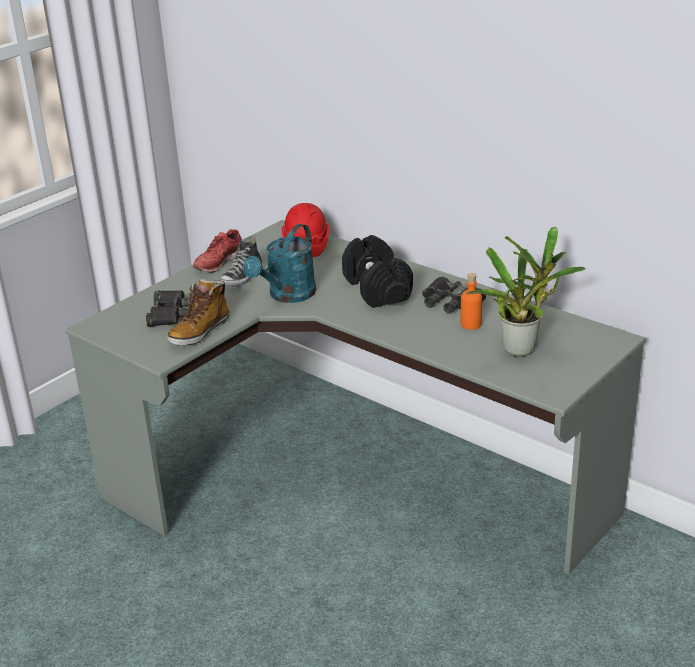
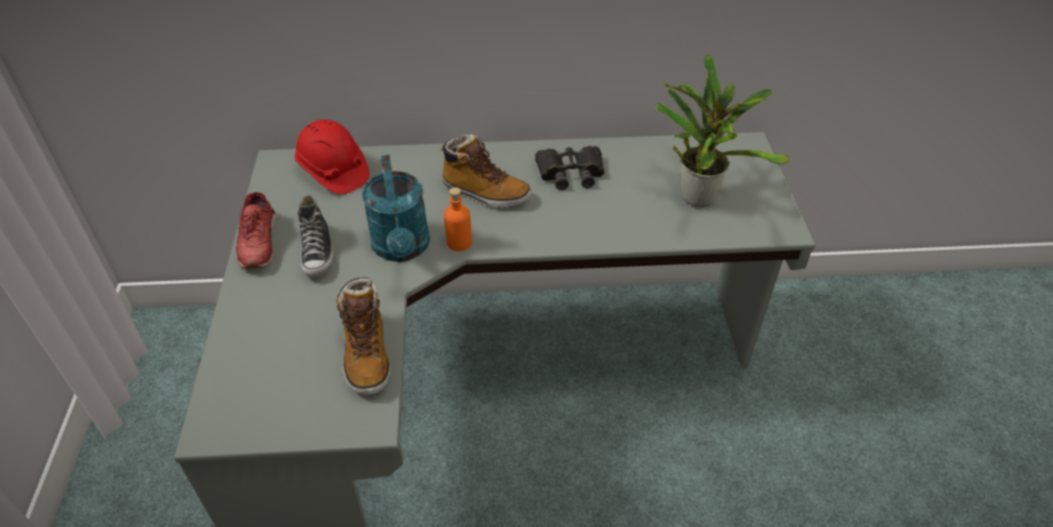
camera: 45 degrees left, 15 degrees up
(170, 313) = (294, 349): black binoculars -> none
(378, 289) = (485, 192): black dumbbell -> boot
(471, 324) = (622, 190): orange bottle -> orange bottle (459, 242)

